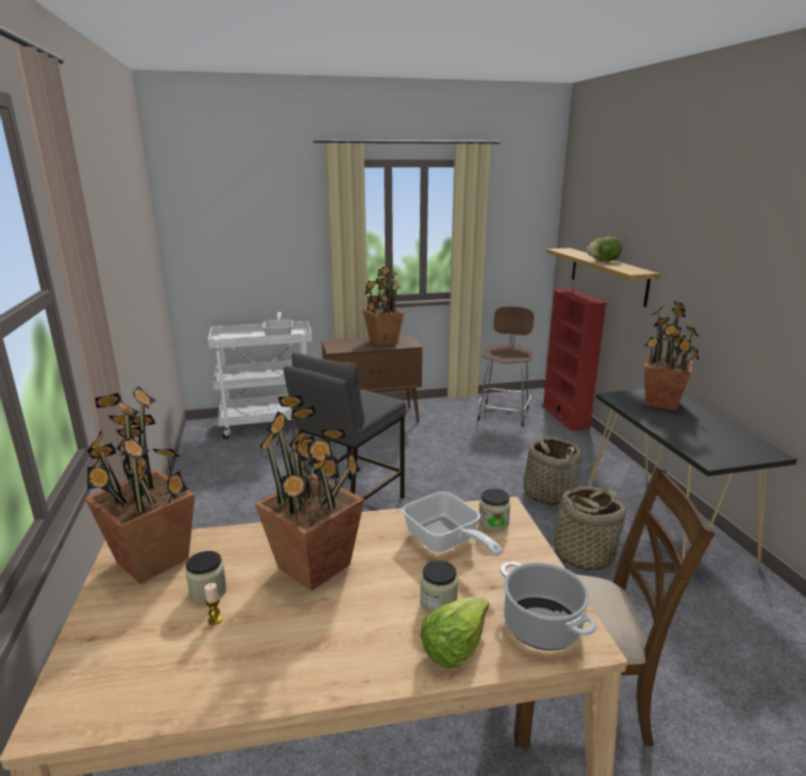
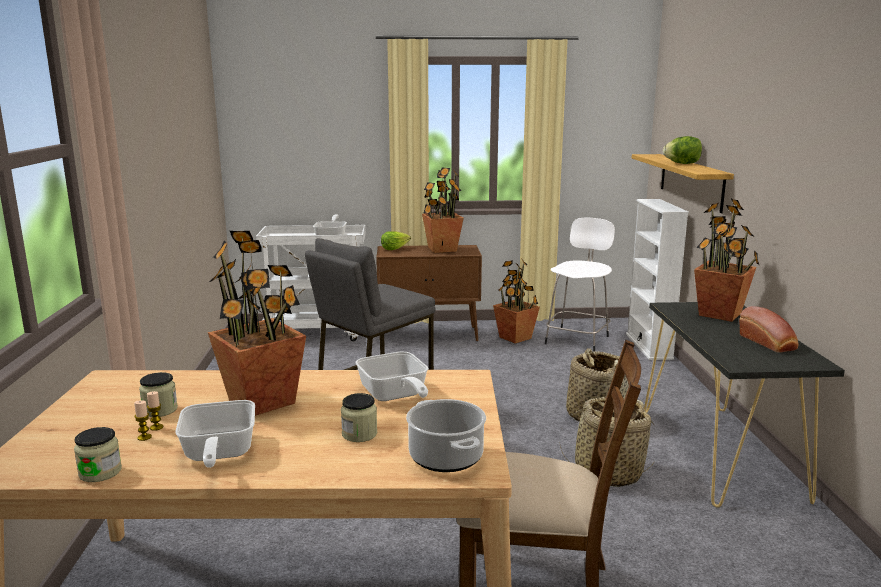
camera: 10 degrees right, 5 degrees down
(151, 561) = (123, 387): potted plant -> potted plant (515, 338)
(208, 637) = (144, 437): none -> candle
(302, 654) = (217, 454): none -> frying pan
(454, 645) = (355, 461): lettuce -> lettuce (394, 248)
(493, 523) = (451, 386): jar -> jar (100, 472)
(504, 414) = (578, 339): brown stool -> white stool
(565, 416) = (649, 346): red bookcase -> white bookcase
(719, 433) = (768, 343): none -> bread

